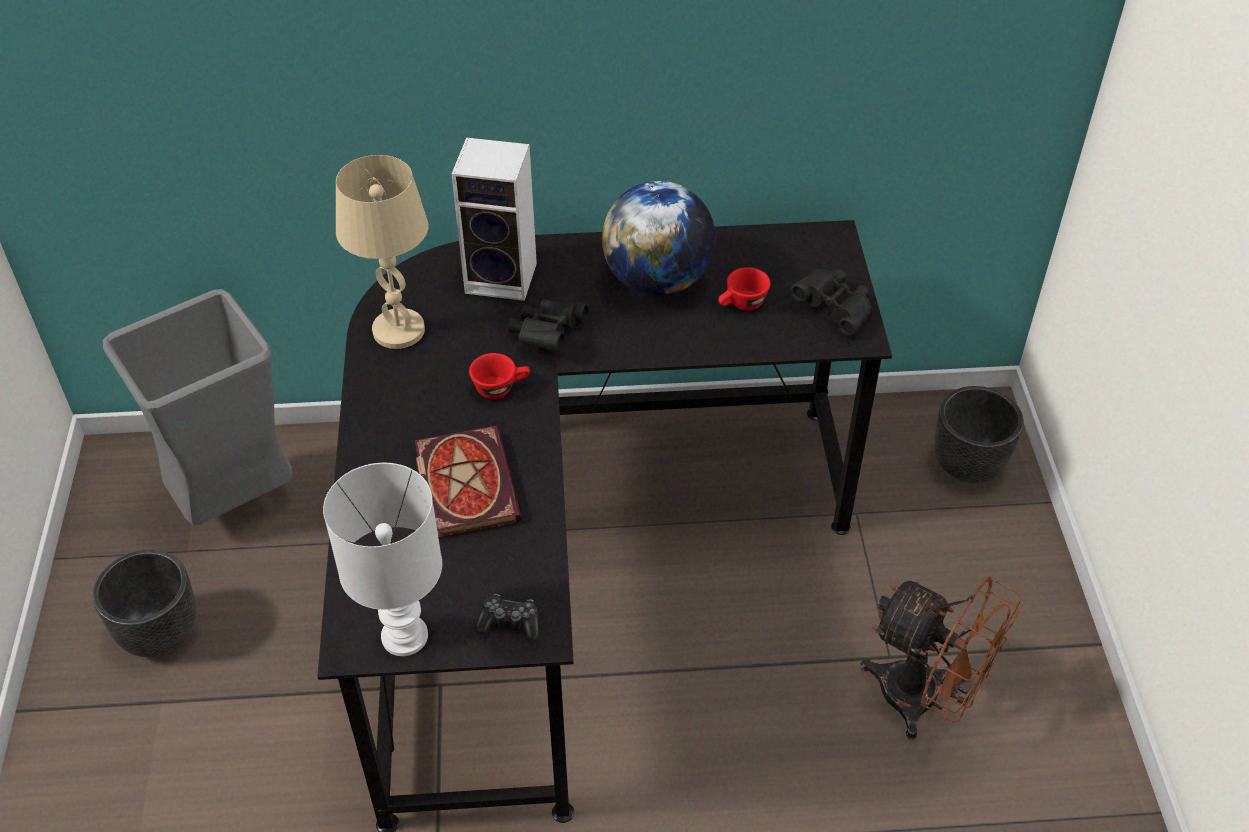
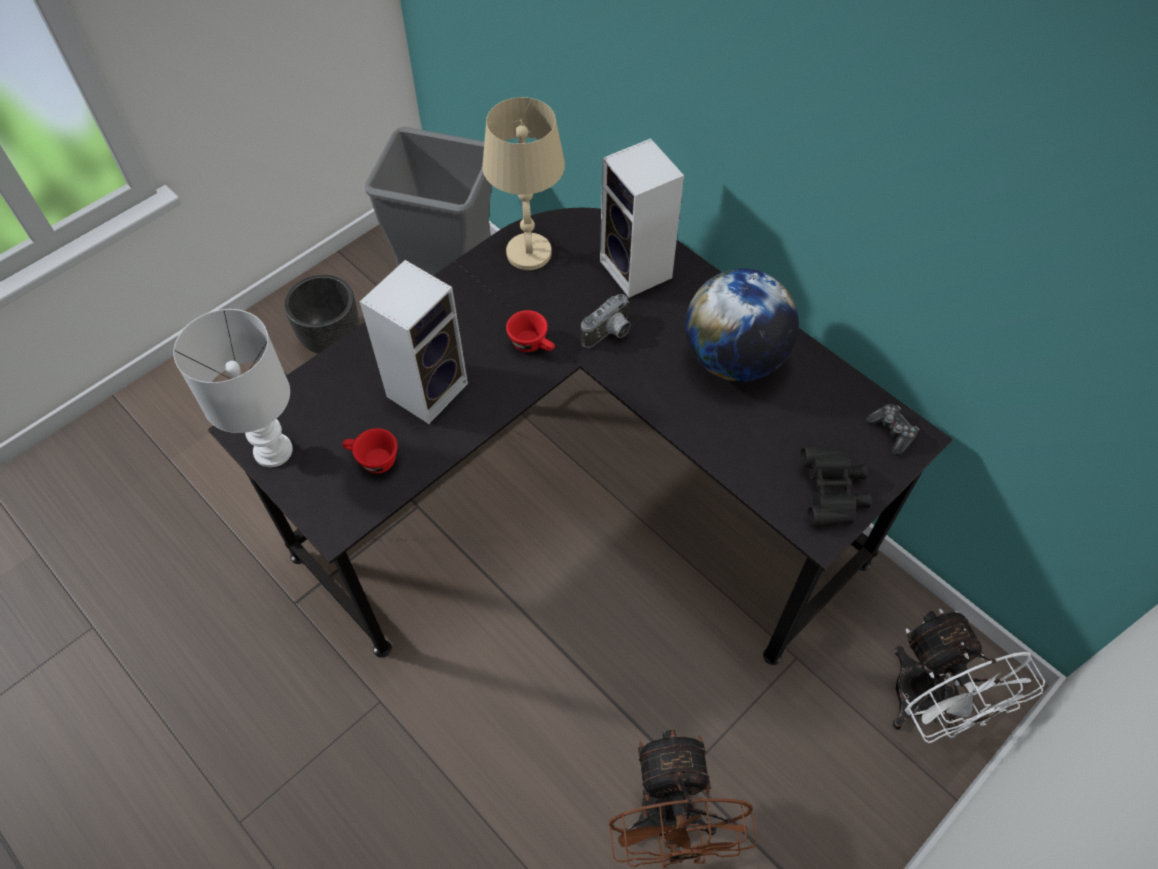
camera: 50 degrees right, 10 degrees up
(463, 483) = (428, 387): book -> speaker
(510, 623) = (330, 501): game controller -> game controller (891, 432)
(548, 335) = (609, 334): black binoculars -> camera
(741, 305) = (767, 428): red cup -> red cup (372, 460)
(967, 465) = (927, 707): black planter -> white fan

